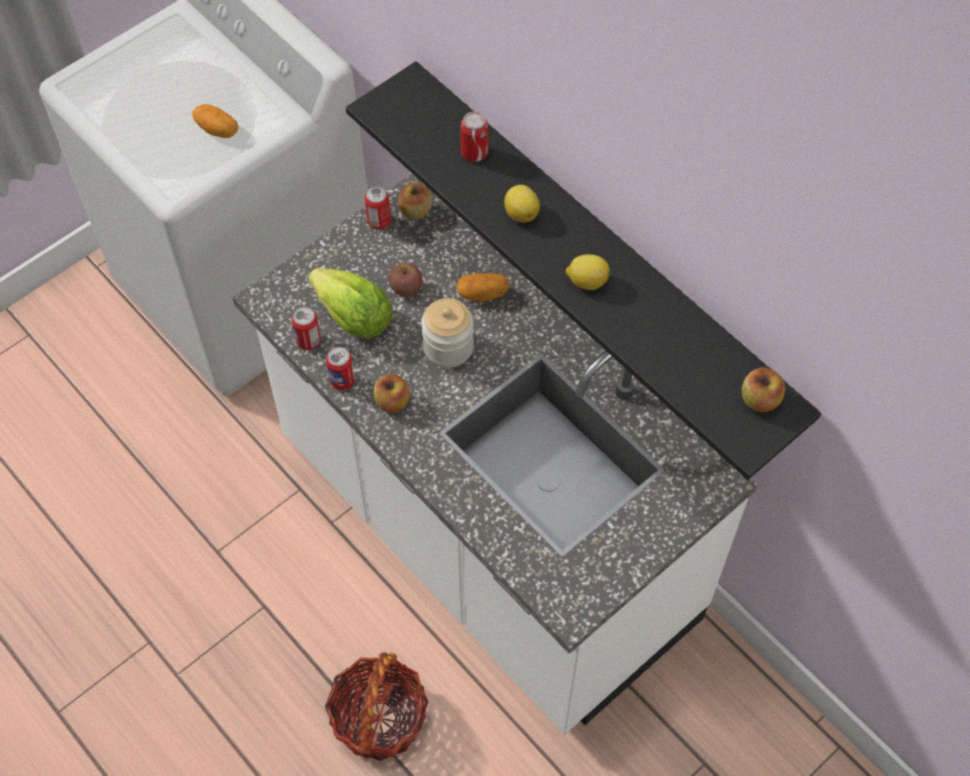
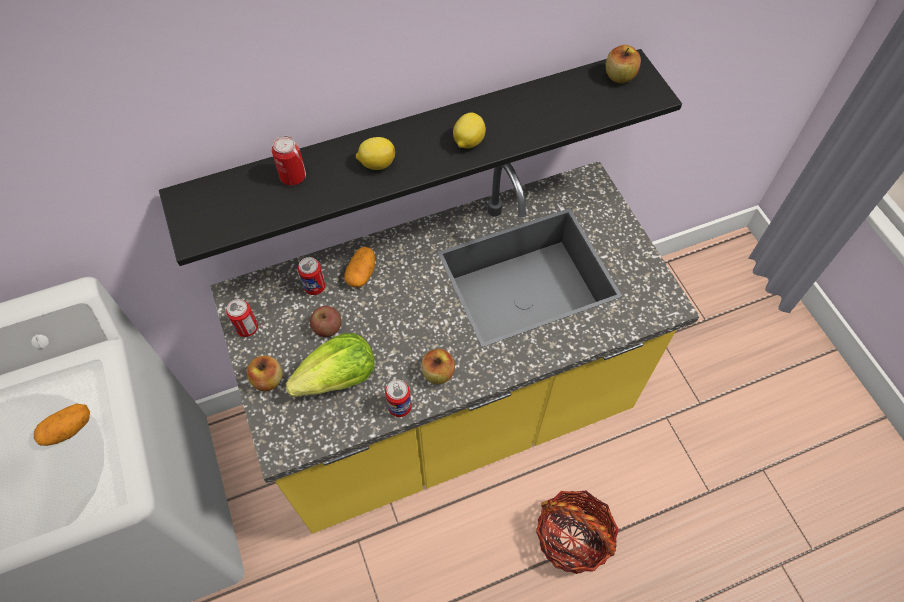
camera: 70 degrees left, 0 degrees up
(308, 341) = (345, 423): can -> can (315, 287)
(415, 211) = (252, 296): apple -> apple (268, 380)
(448, 347) = (402, 314): jar -> none
(485, 534) = (452, 414): white counter -> yellow counter

